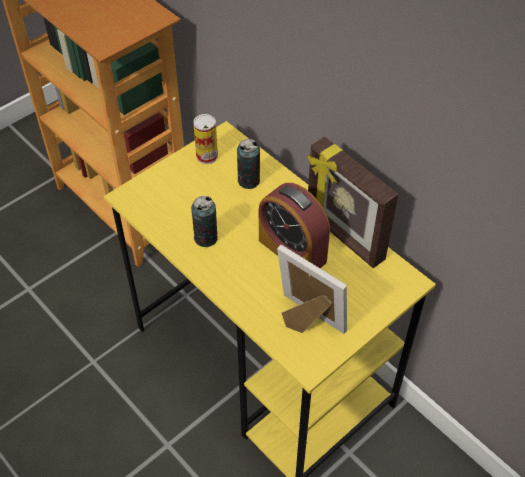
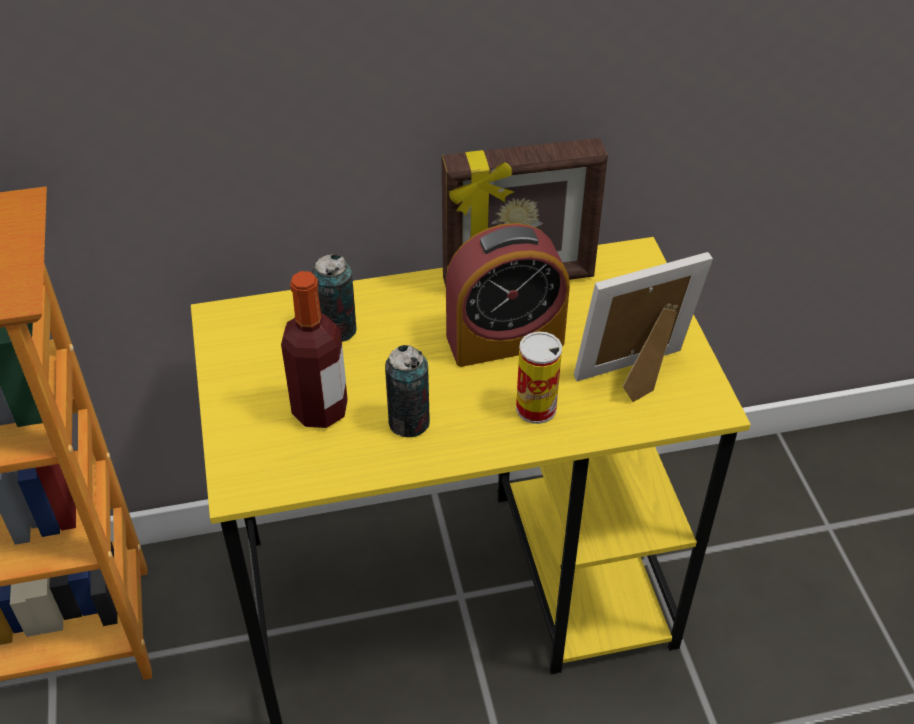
camera: 60 degrees left, 5 degrees down
(191, 201) = (320, 410): none -> bottle
(207, 156) = (244, 354): can -> can (536, 408)

